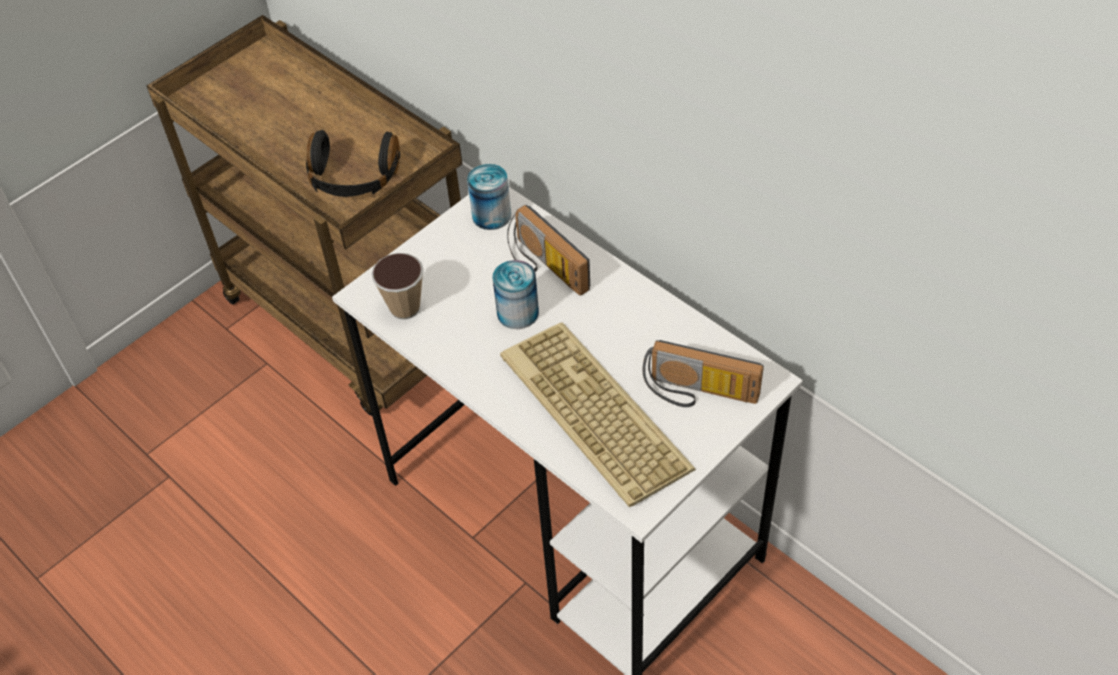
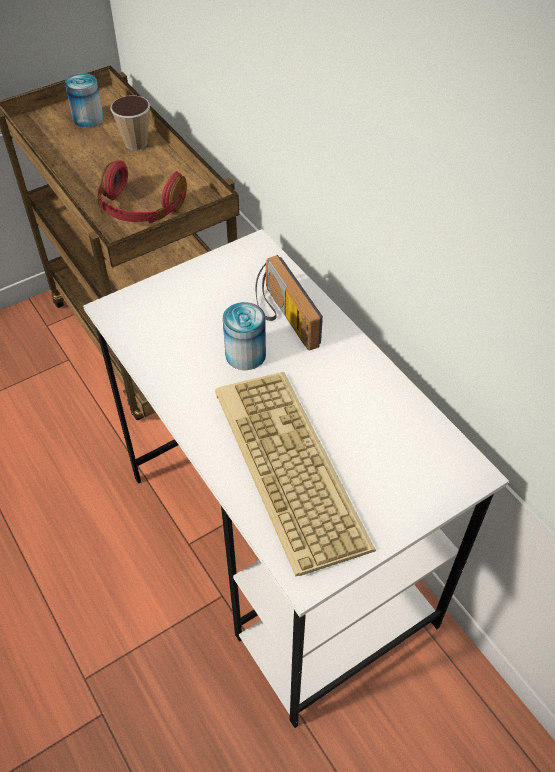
camera: 10 degrees right, 0 degrees up
(354, 178) = (140, 209): black headphones -> red headphones
(405, 308) = (144, 329): cup -> cup (136, 143)
(491, 215) = (249, 262): can -> can (88, 119)
(698, 394) = (398, 471): radio -> none

